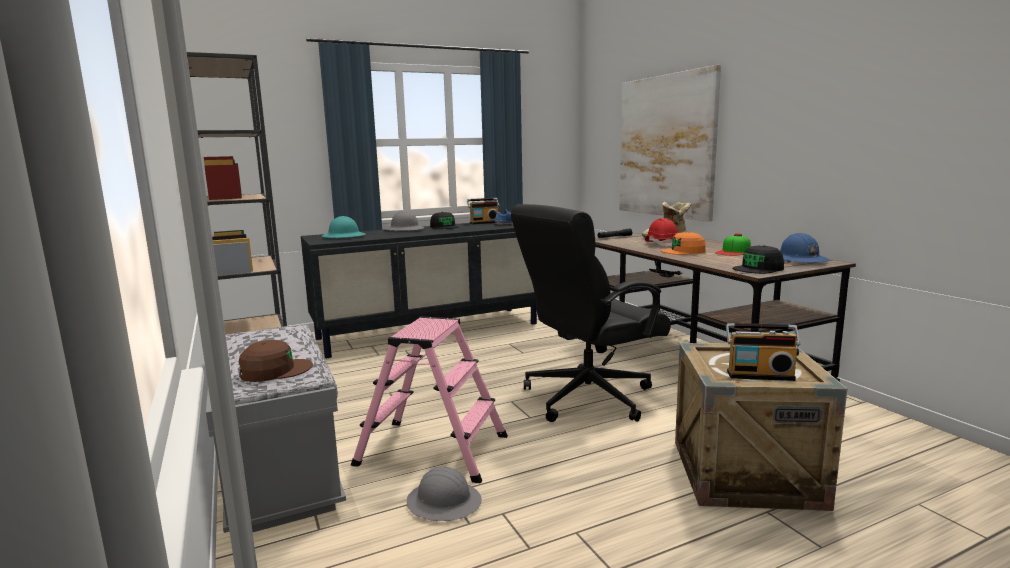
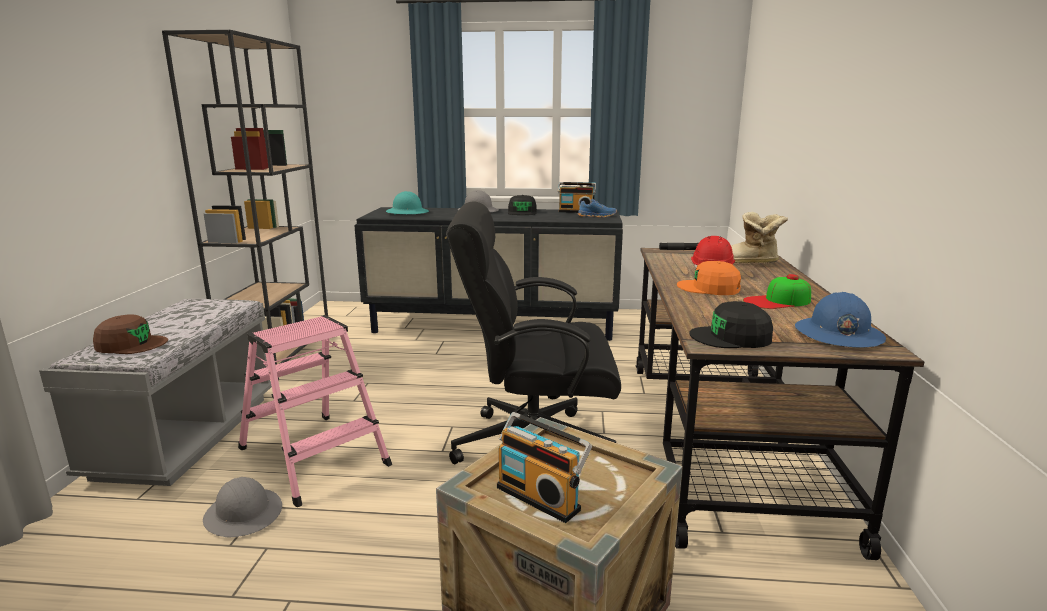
camera: 30 degrees right, 5 degrees up
(665, 146) = (793, 130): picture -> none

